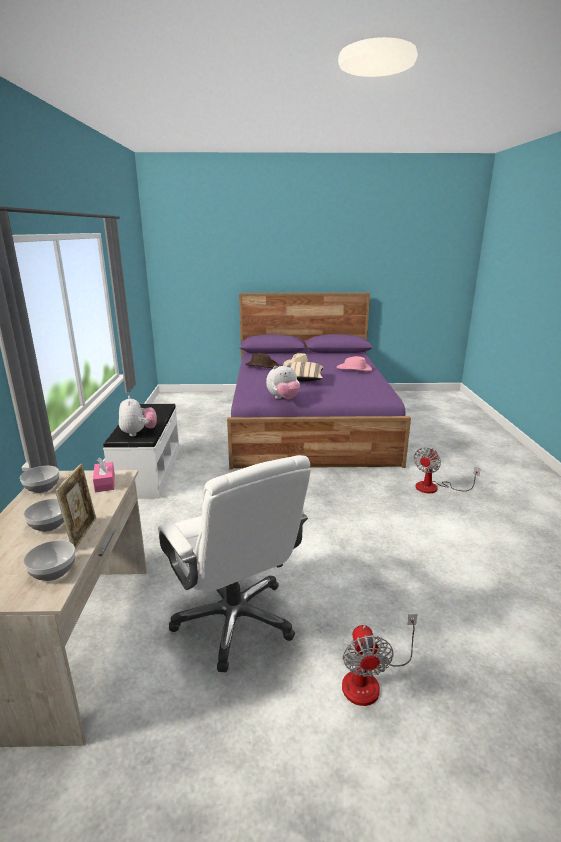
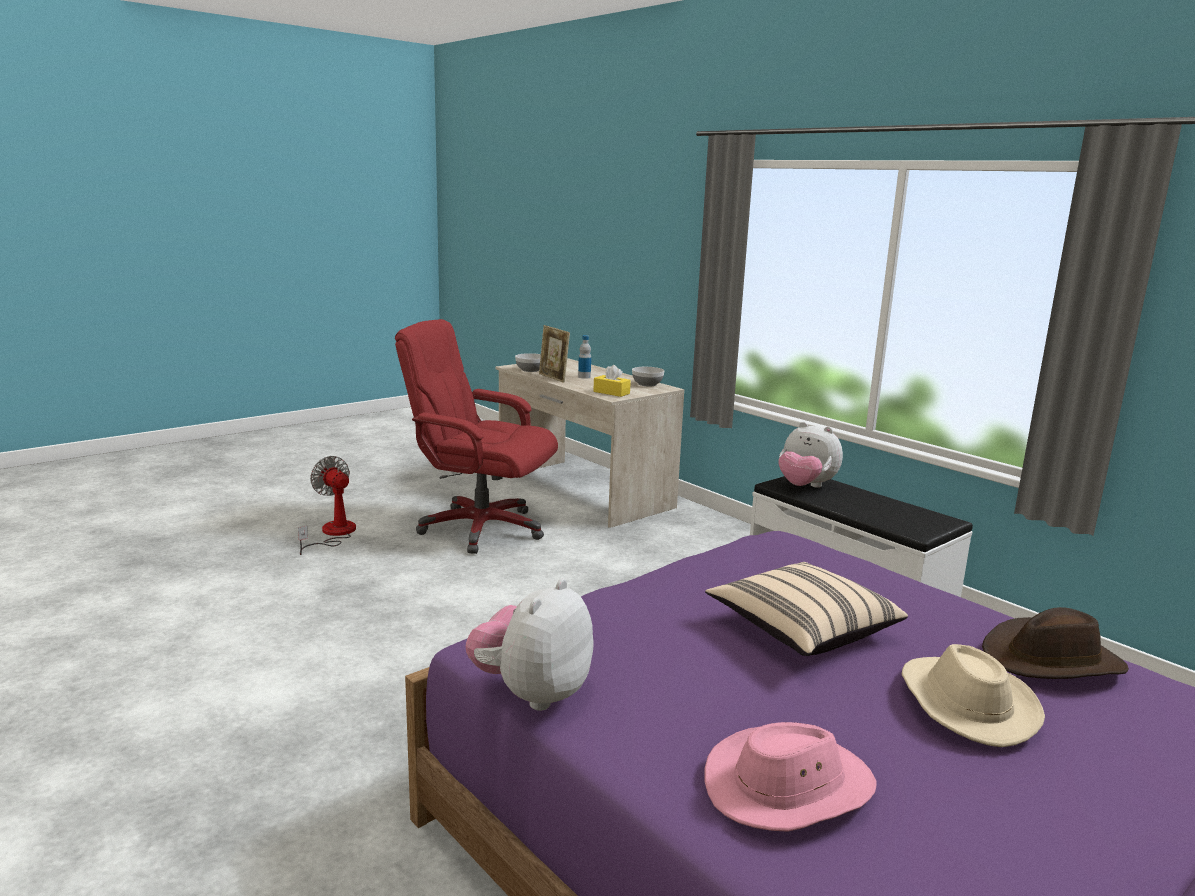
camera: 140 degrees right, 5 degrees down
(49, 525) = (584, 377): bowl -> bottle
(105, 483) = (611, 392): pink tissue box -> yellow tissue box
(235, 620) = (480, 528): white office chair -> red office chair
(283, 399) = (706, 550): plush toy -> plush toy (532, 693)
(434, 488) = (311, 777): fan -> none

